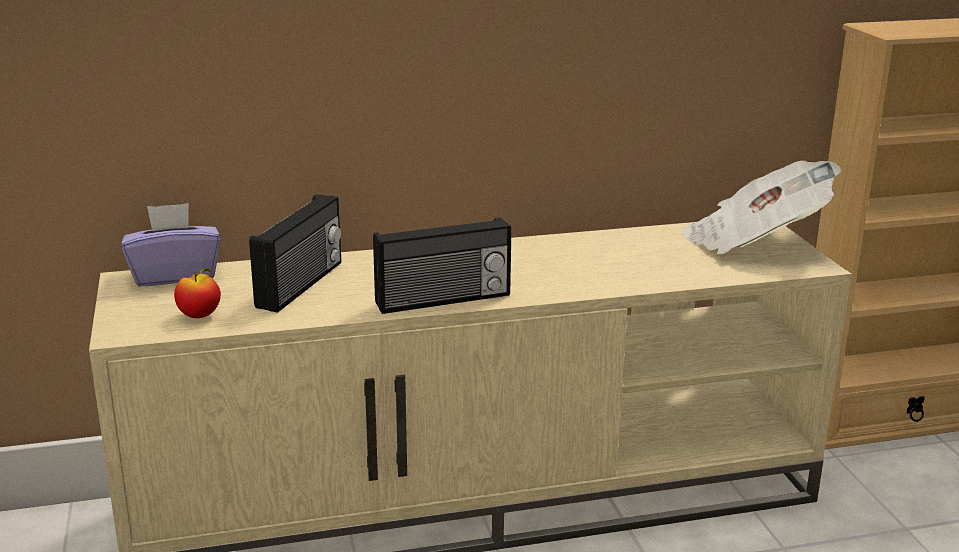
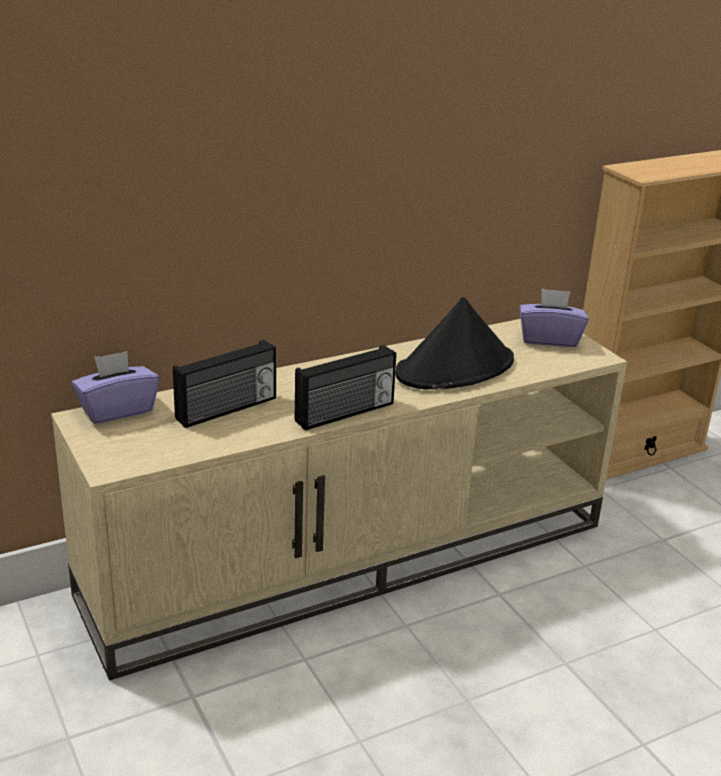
camera: 15 degrees left, 5 degrees up
(199, 316) = (162, 447): apple -> none
(302, 285) = (227, 409): radio -> radio turned 45 degrees clockwise
(612, 264) = (455, 368): none -> black hat
(754, 242) = (549, 339): newspaper -> purple tissue box

